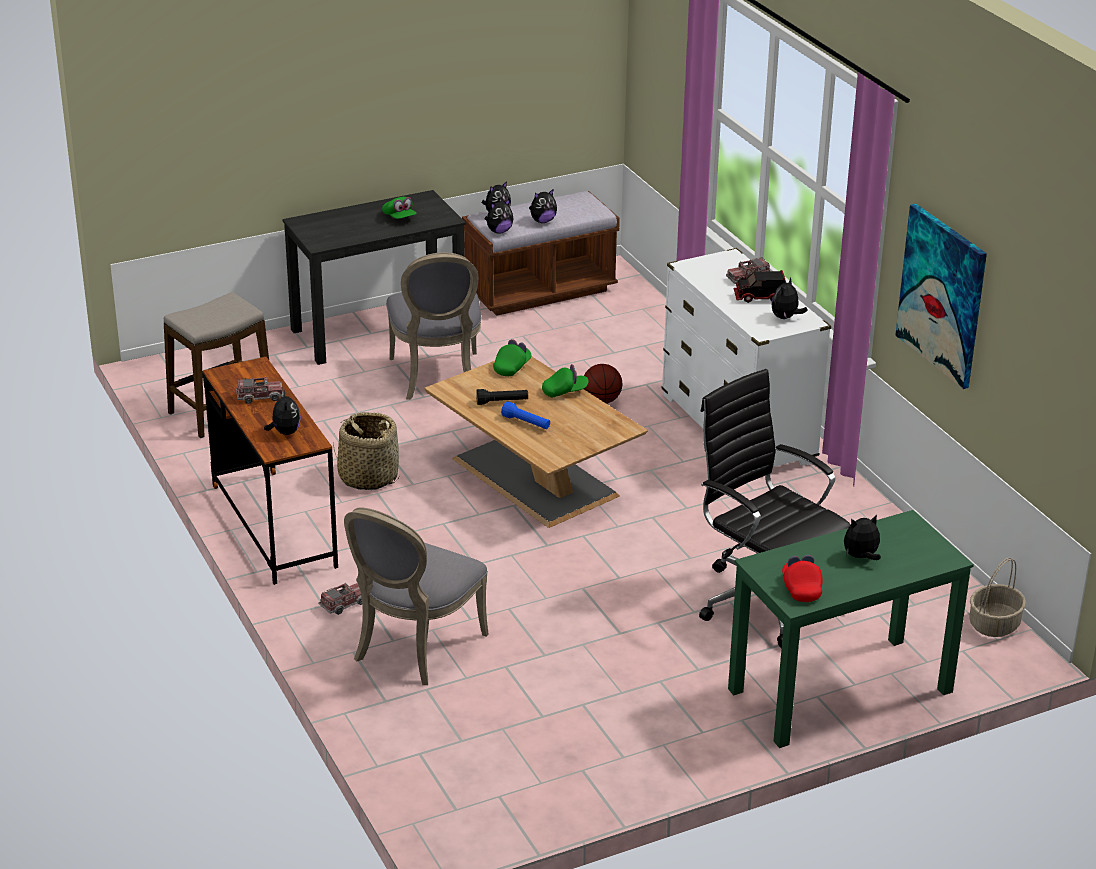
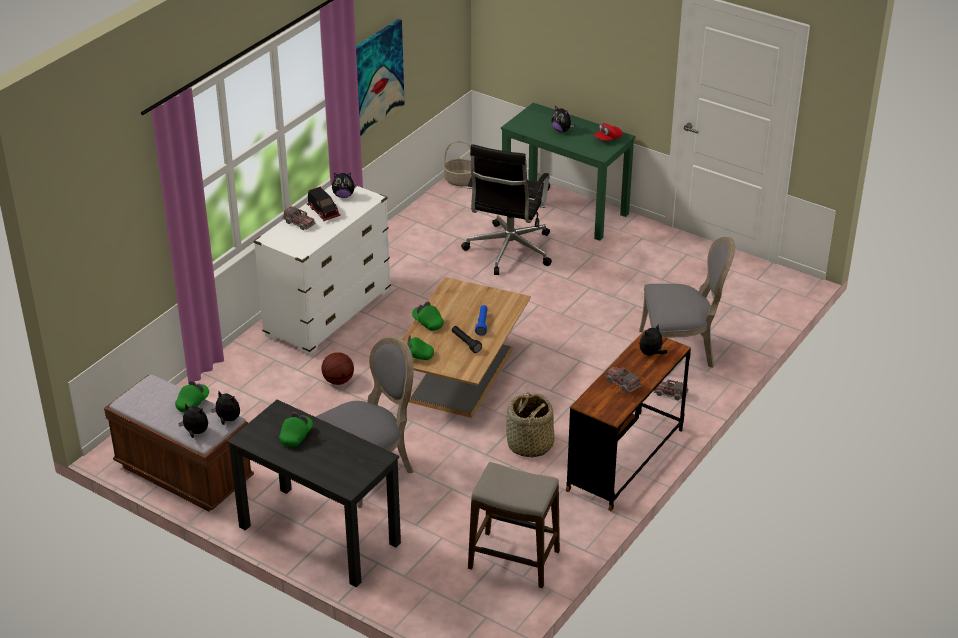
camera: 120 degrees left, 5 degrees up
(542, 221) = (193, 403): plush toy -> green cap

